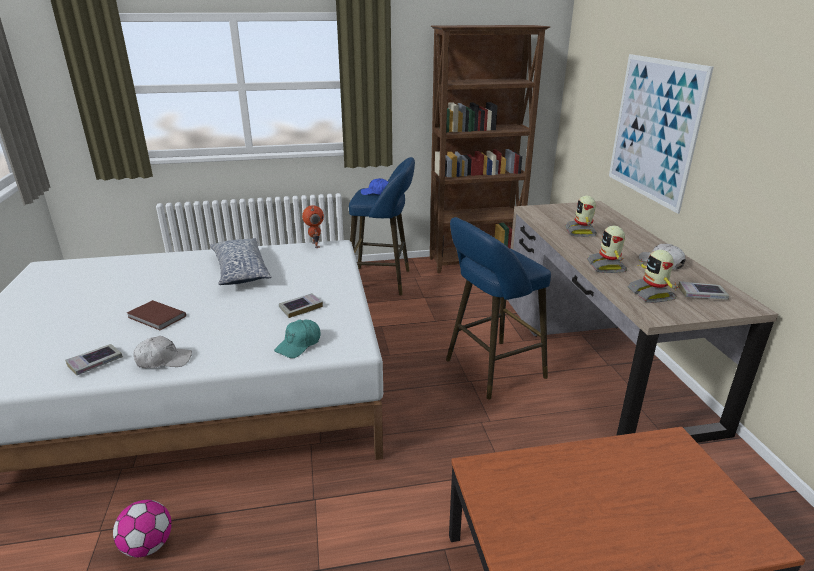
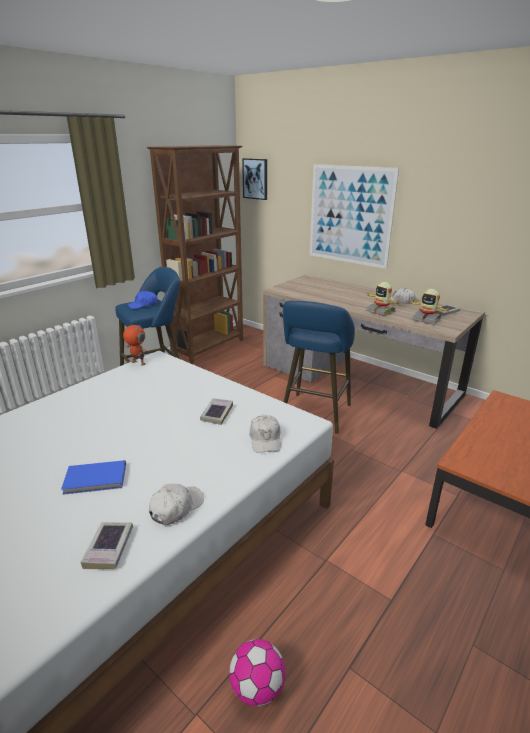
camera: 40 degrees left, 0 degrees up
(156, 317) = (96, 479): brown book -> blue book
(240, 271) = (105, 407): pillow -> none
(299, 345) = (265, 439): turquoise cap -> white cap
(579, 69) = (255, 179): none -> picture
(581, 232) = (331, 295): toy robot -> none

